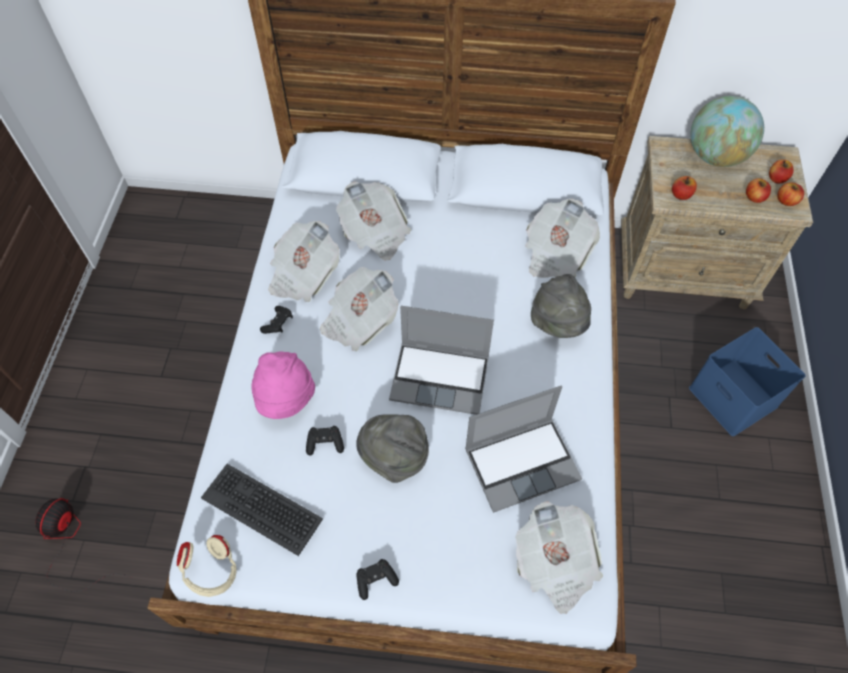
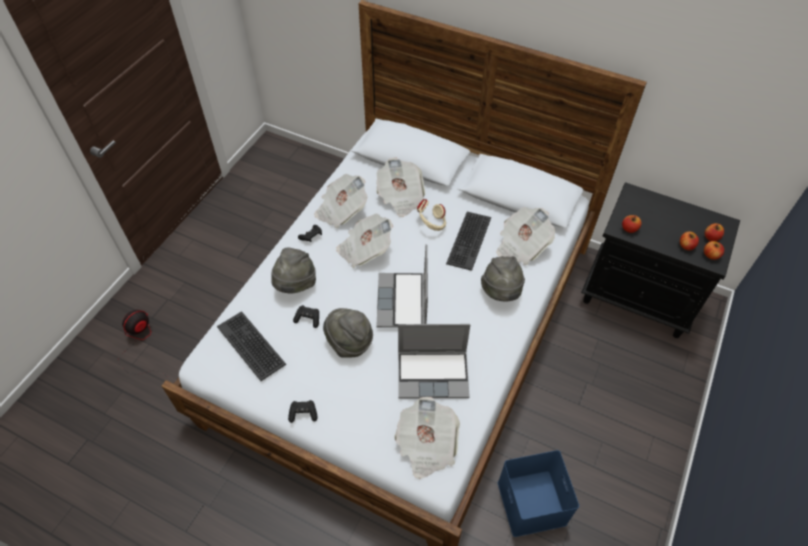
camera: 20 degrees right, 5 degrees down
(213, 572) = (205, 373): beige headphones -> beige headphones (432, 224)
(286, 400) = (295, 285): pink hat -> grey hat
(441, 377) = (403, 302): laptop -> laptop turned 60 degrees clockwise
(487, 266) = (468, 240): none -> keyboard
(684, 272) = (639, 297): beige nightstand -> black nightstand
(715, 156) = (669, 209): globe -> none
(735, 397) = (639, 399): blue storage box -> blue storage box (533, 504)

